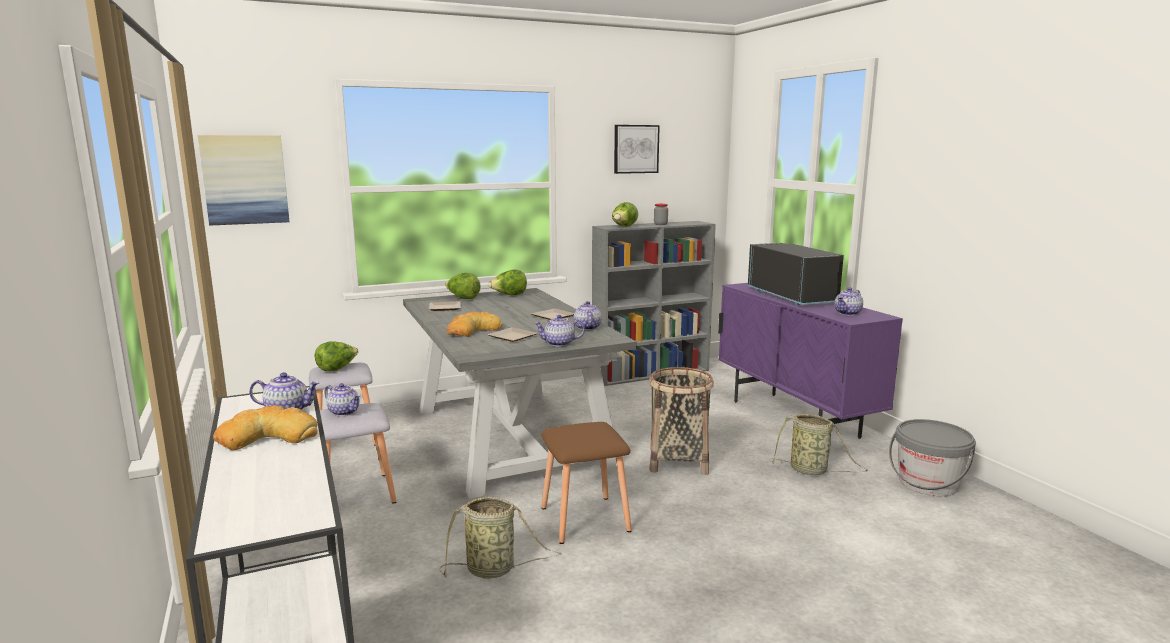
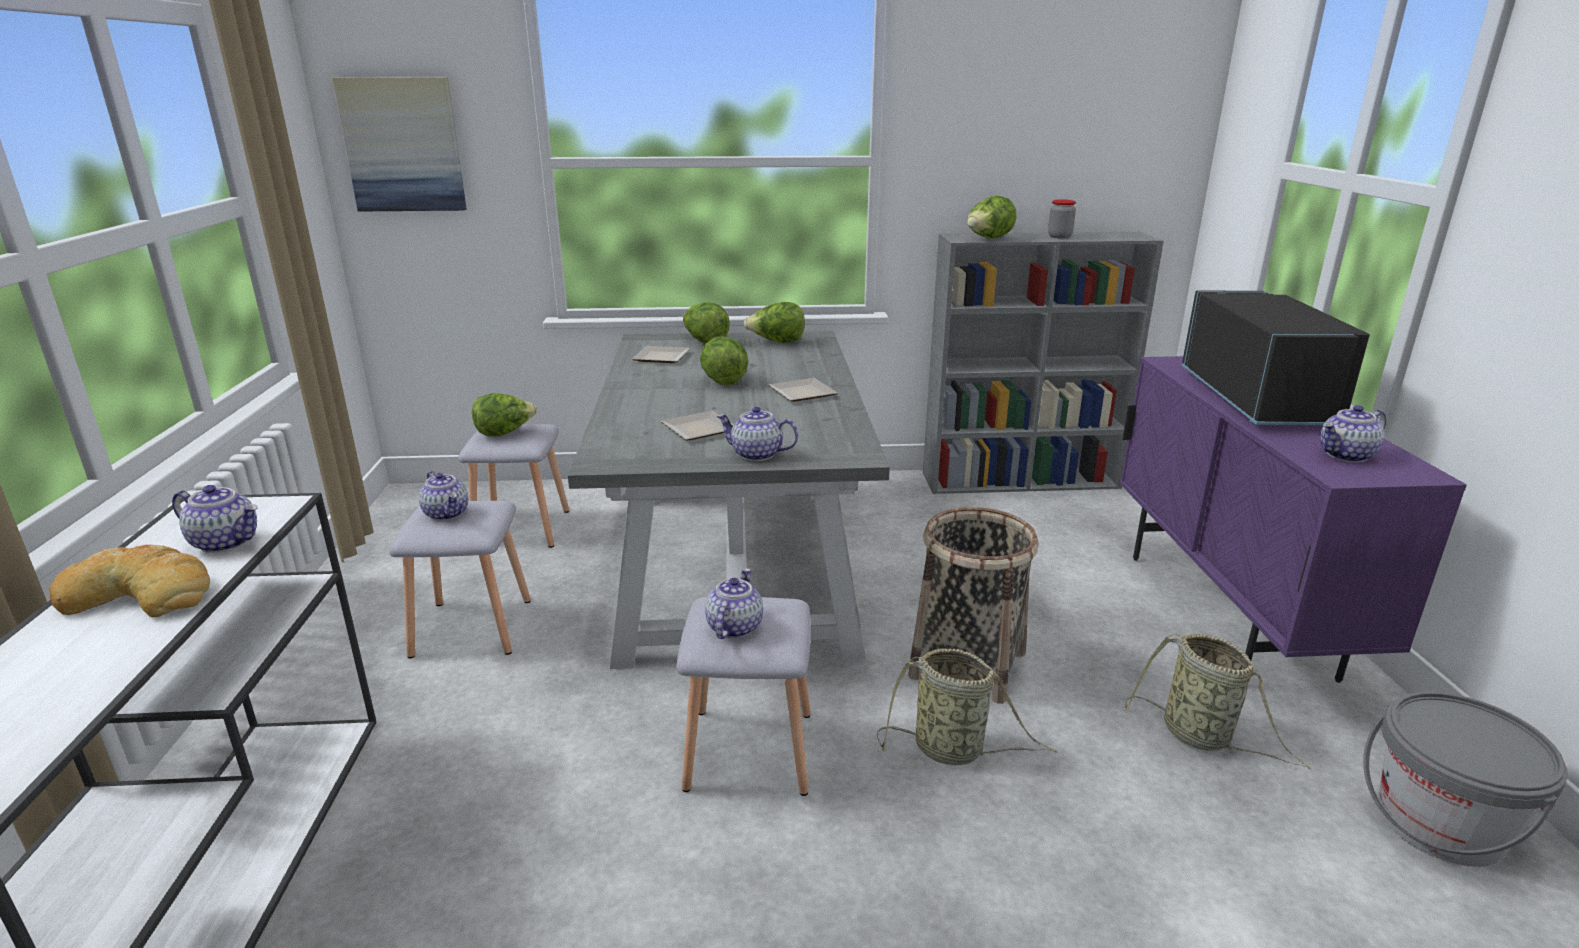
camera: 20 degrees right, 10 degrees up
(473, 330) = (655, 408): bread -> none
(494, 569) = (557, 817): basket -> basket (953, 750)
(498, 315) = (723, 380): none -> lettuce
(584, 520) = (747, 751): brown stool -> grey stool
(586, 328) = (833, 425): teapot -> teapot (733, 627)
(635, 149) = (1032, 99): picture -> none

